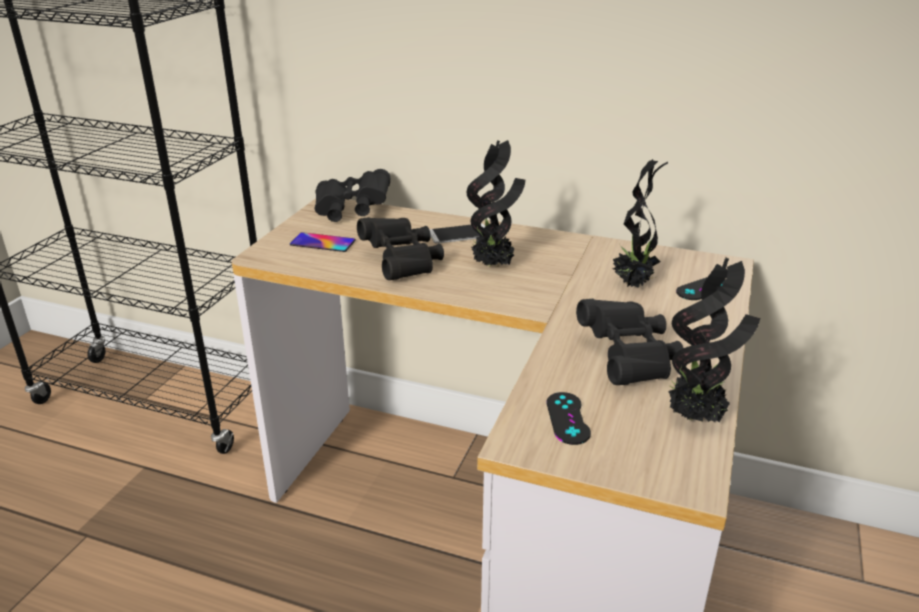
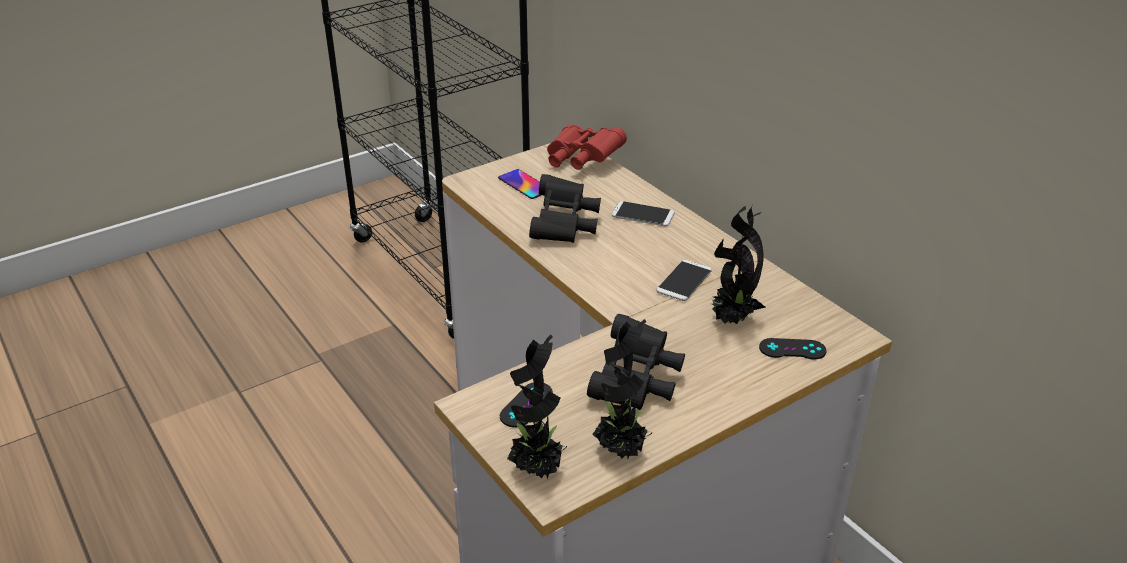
camera: 35 degrees right, 5 degrees up
(351, 211) = (581, 160): black binoculars -> red binoculars
(494, 265) = (634, 255): potted plant -> potted plant (538, 470)
(559, 270) = (684, 281): none -> phone

